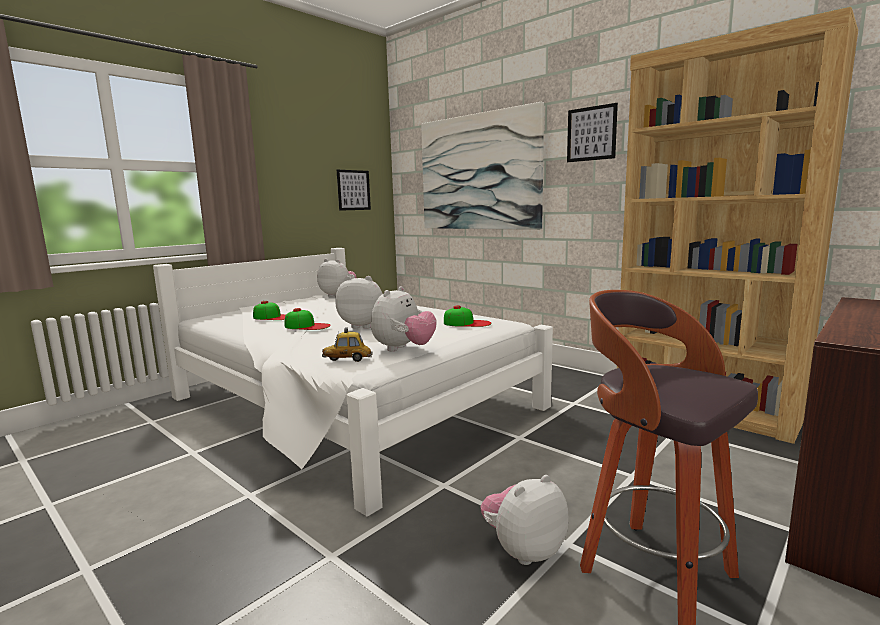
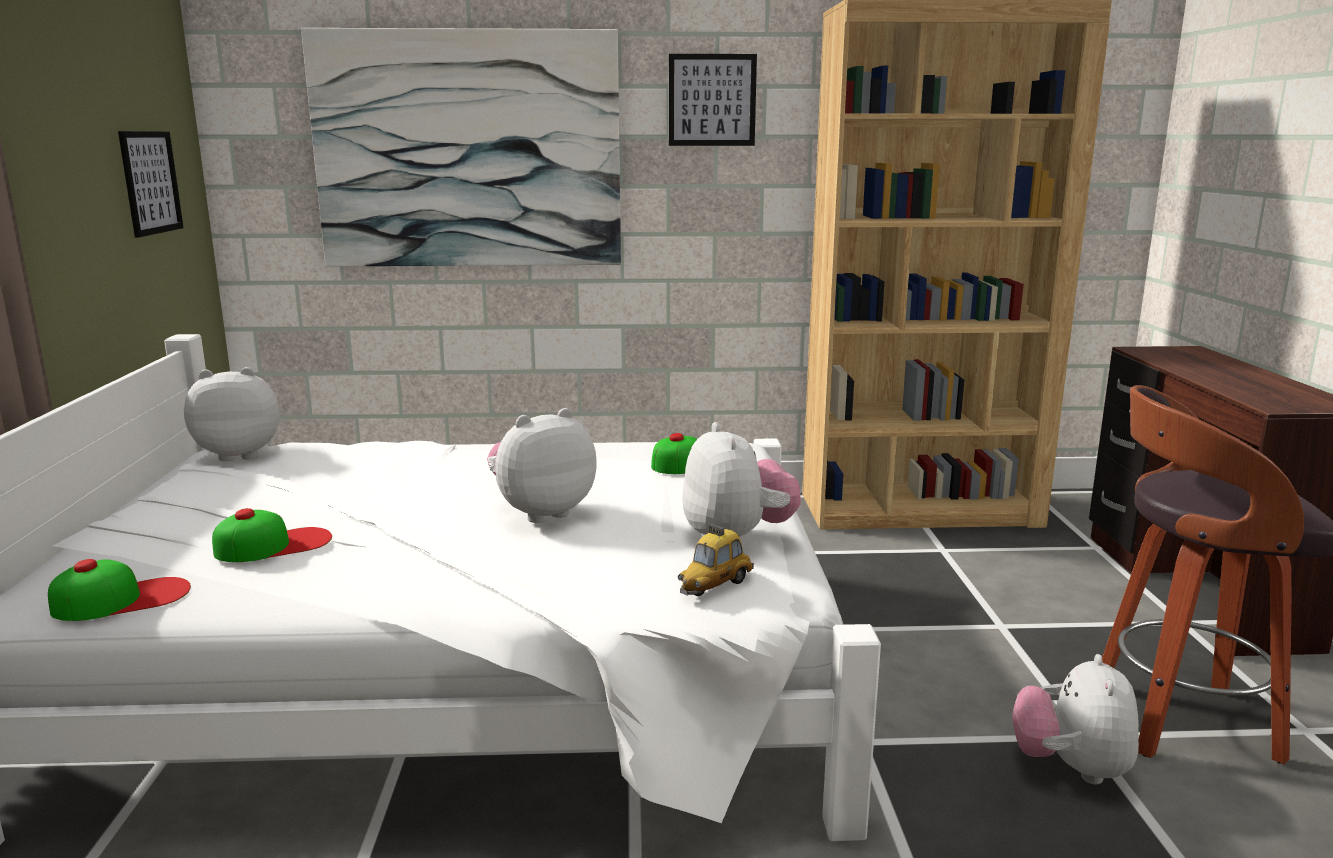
camera: 45 degrees left, 5 degrees up
(307, 326) = (437, 544): cap -> cap (122, 599)

